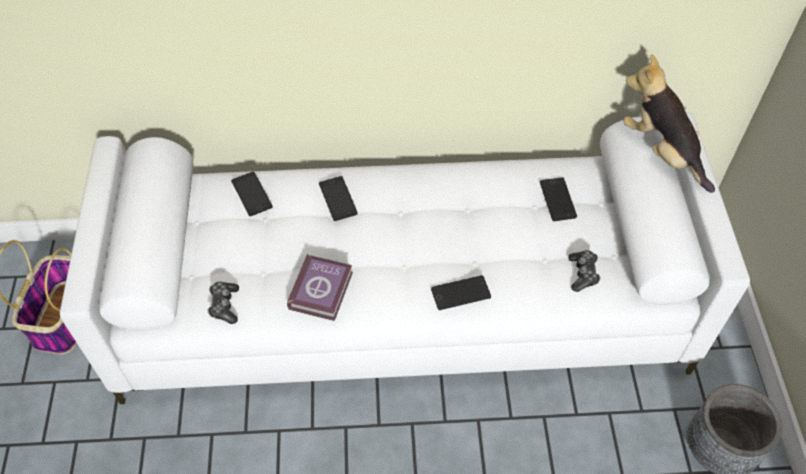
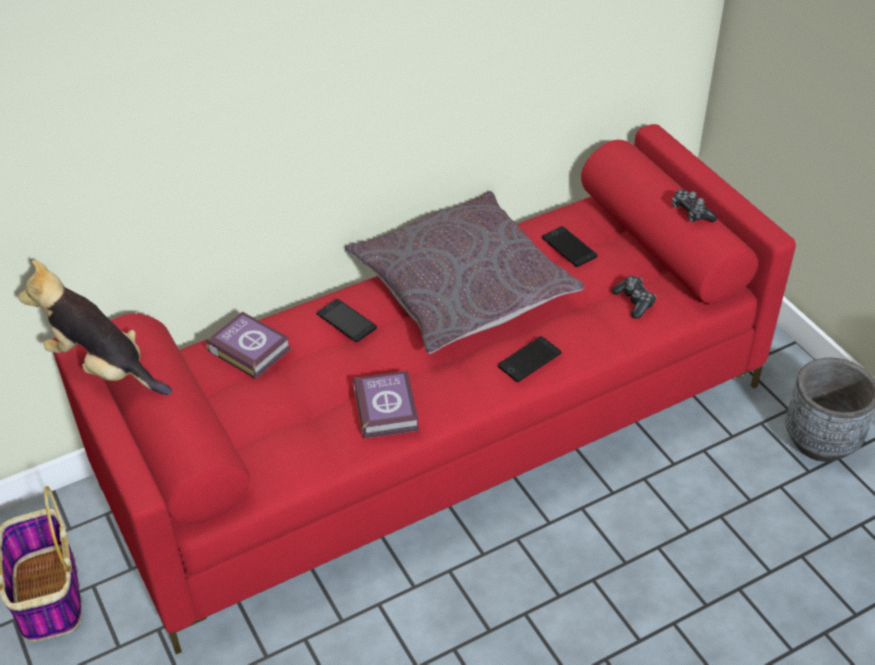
camera: 25 degrees left, 10 degrees down
(224, 305) = (291, 460): game controller -> game controller (691, 212)
(251, 194) = (249, 348): phone -> book
(405, 305) = (440, 432): white sofa -> red sofa
(446, 203) = (462, 287): none -> grey pillow
(662, 152) = (652, 163): plush toy -> plush toy (103, 368)

